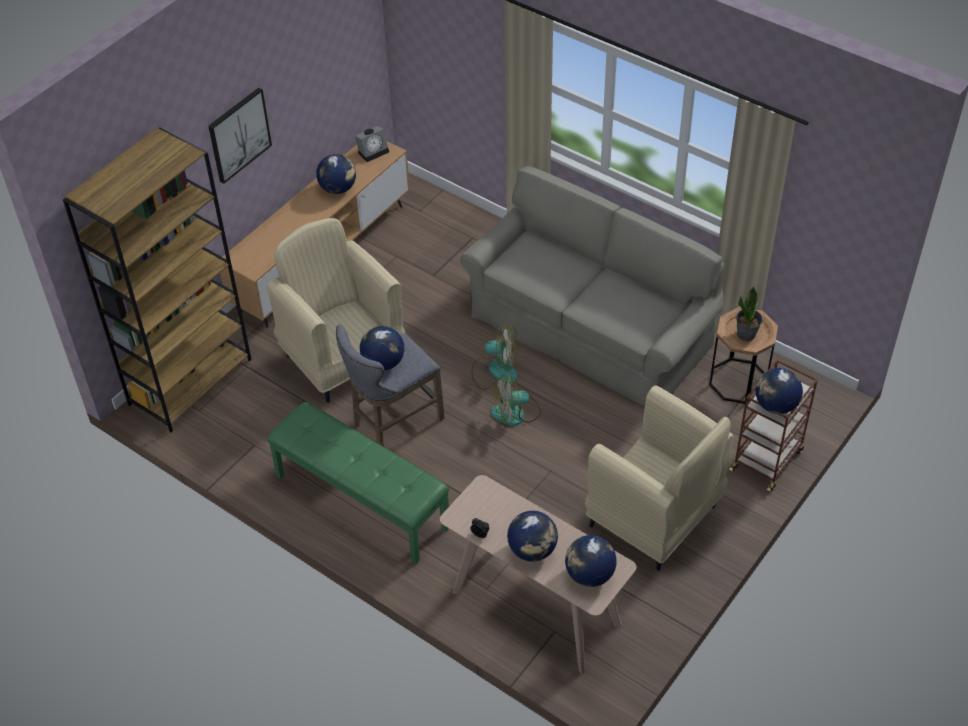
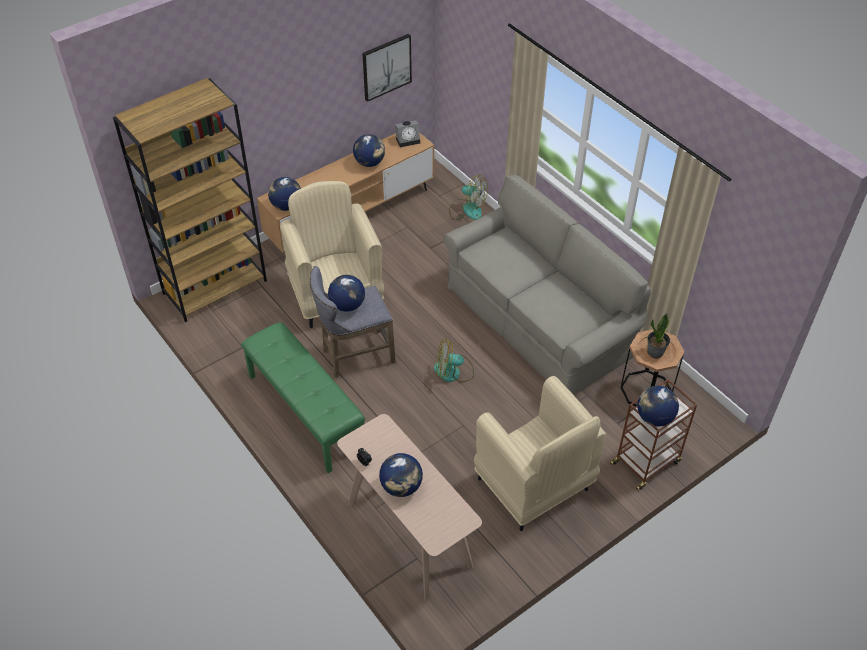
camera: 15 degrees right, 0 degrees up
(239, 134) = (287, 100): picture -> picture (386, 67)
(495, 370) = (450, 334): fan -> fan (467, 209)
(589, 575) = (440, 520): globe -> globe (286, 206)

